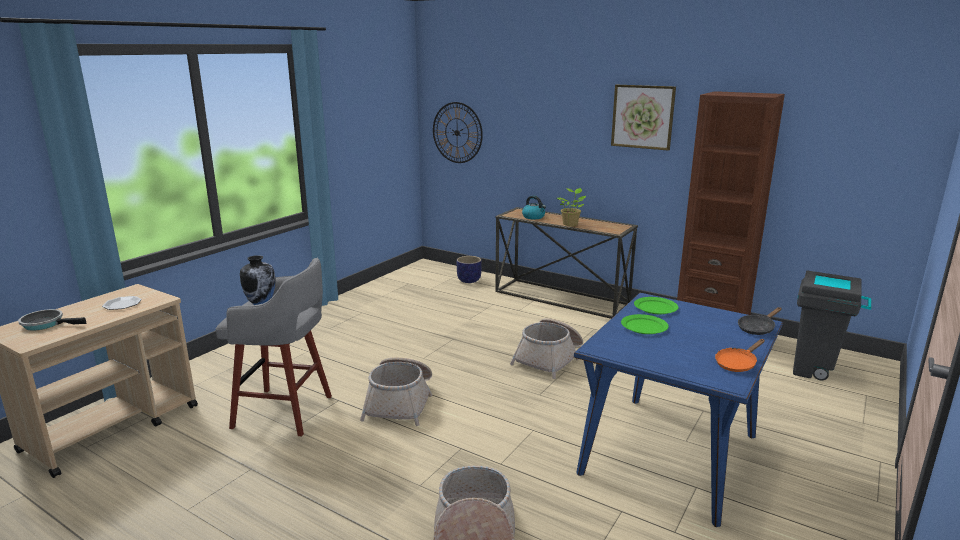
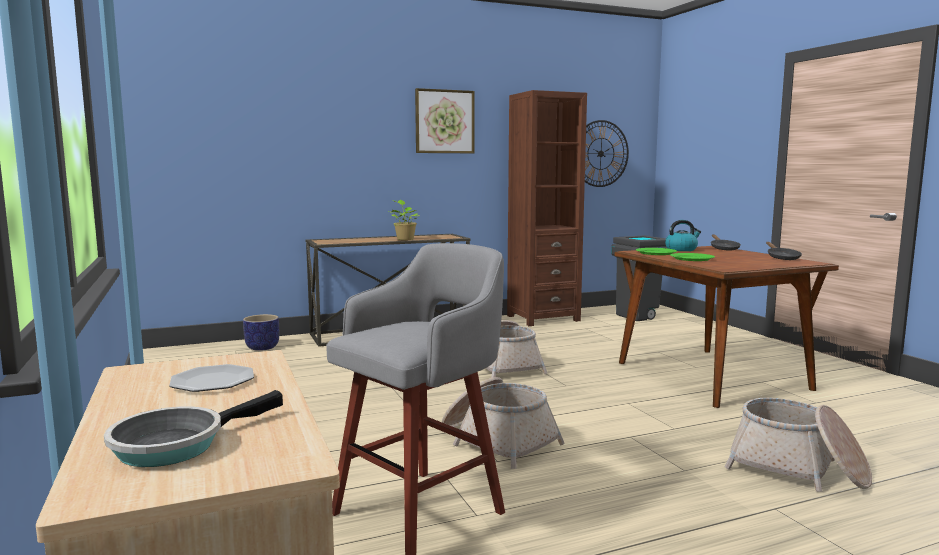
camera: 55 degrees left, 10 degrees down
(261, 303) = (386, 330): vase -> none
(457, 132) = (199, 152): wall clock -> wall clock (600, 153)
(534, 217) = (353, 241): kettle -> kettle (681, 249)
(669, 454) = (710, 375): blue dining table -> brown dining table
(737, 364) = (781, 258): orange frying pan -> black frying pan

